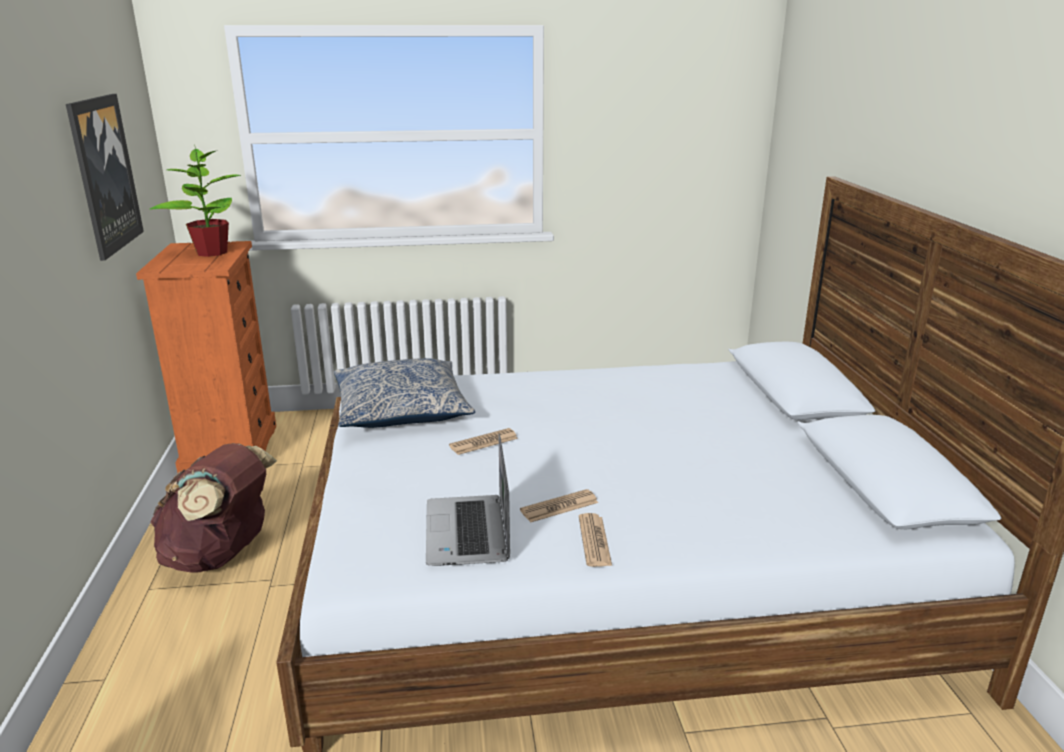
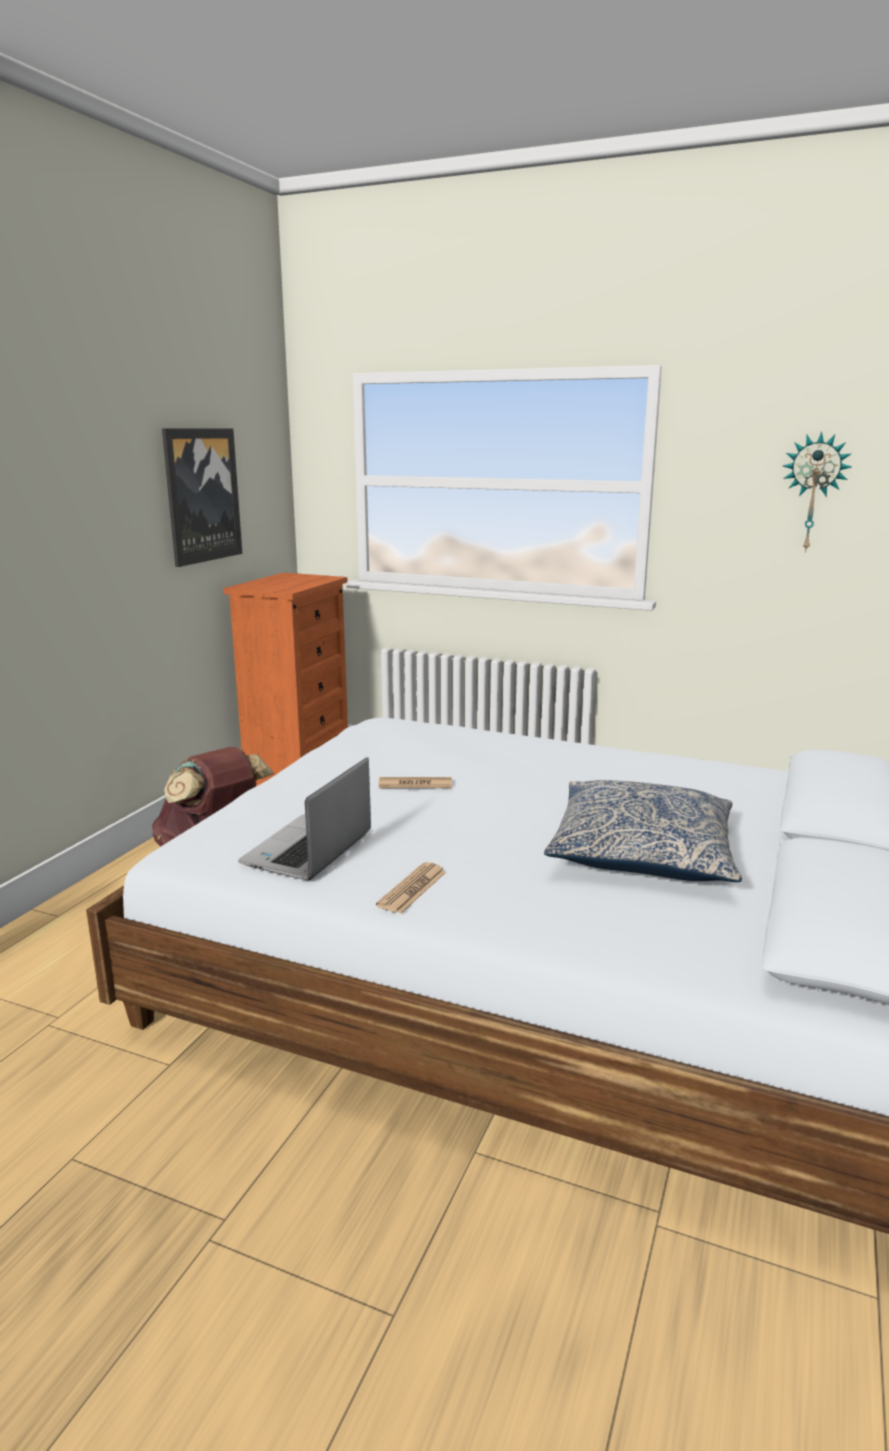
camera: 30 degrees right, 5 degrees down
(211, 252) = (301, 581): potted plant -> none
(401, 409) = (378, 743): pillow -> pillow (642, 851)
(559, 507) = (417, 852): newspaper -> none
(670, 133) = (813, 493): none -> wall clock

